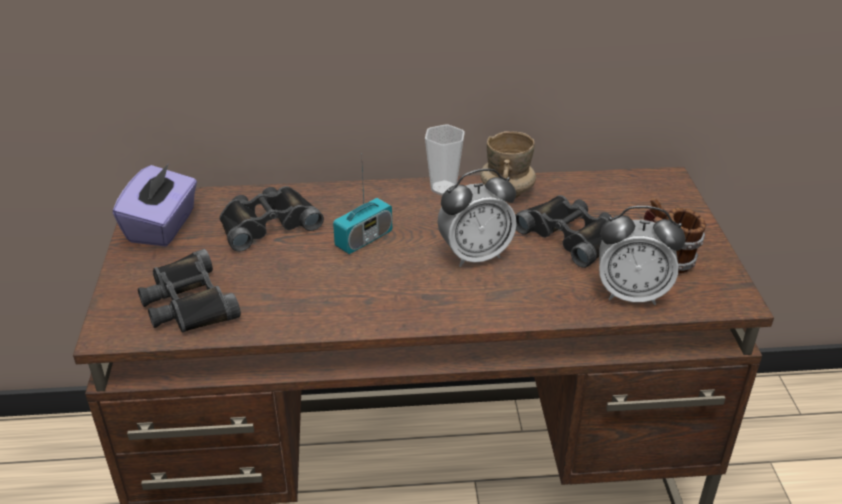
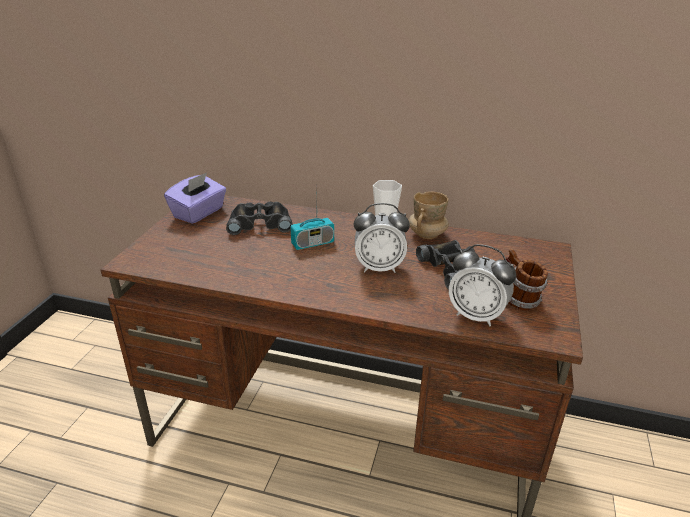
camera: 20 degrees right, 5 degrees down
(188, 303) = (182, 256): black binoculars -> none

